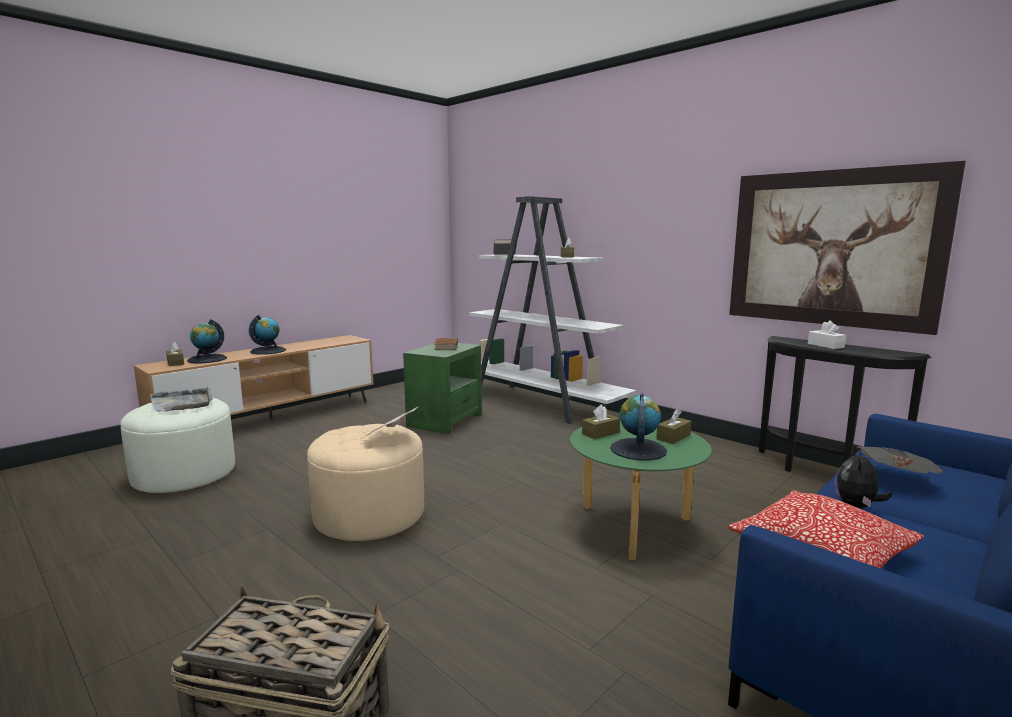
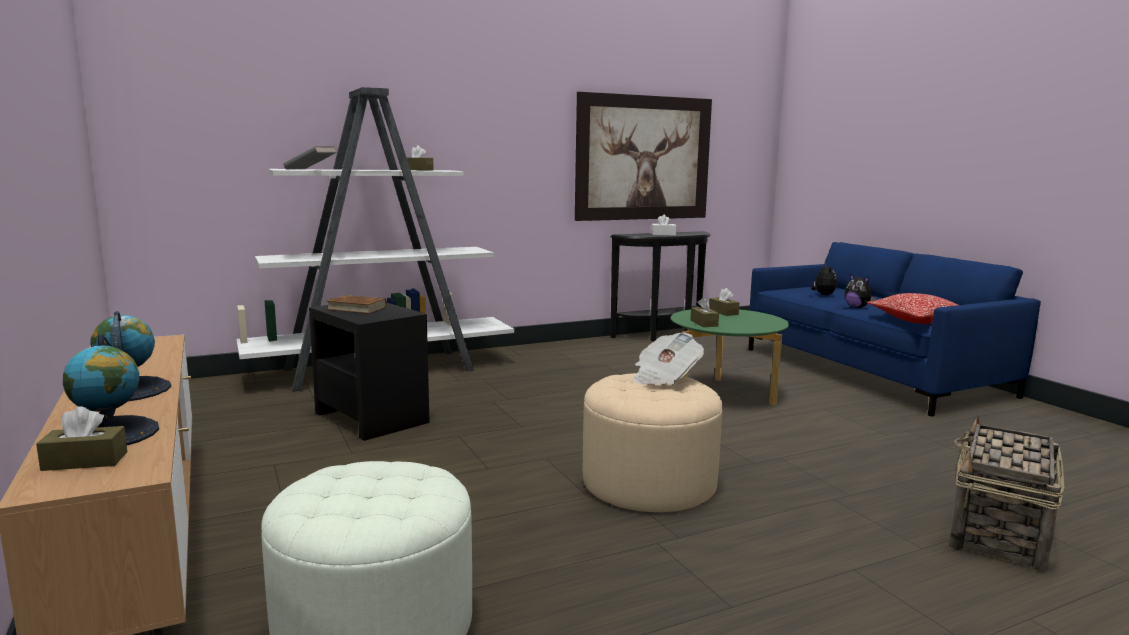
camera: 70 degrees left, 0 degrees up
(183, 402) = (347, 485): grey tray -> none
(445, 420) = (371, 417): green side table -> black side table
(638, 449) = (747, 322): globe -> none
(897, 479) = (823, 295): newspaper -> plush toy

